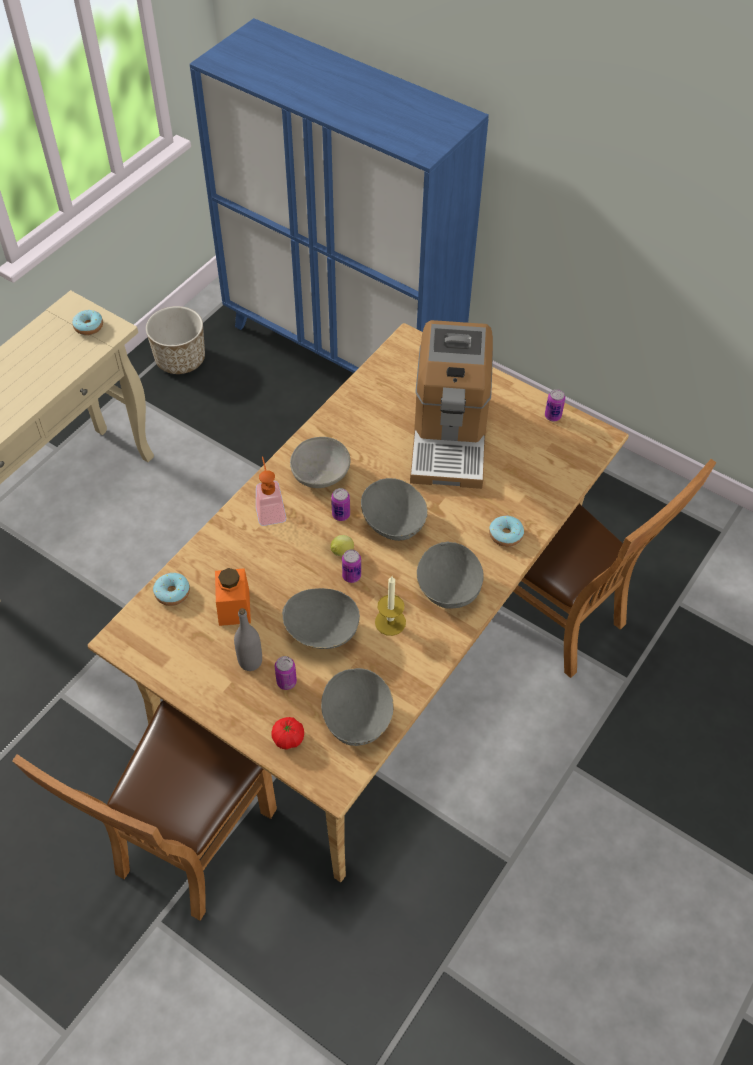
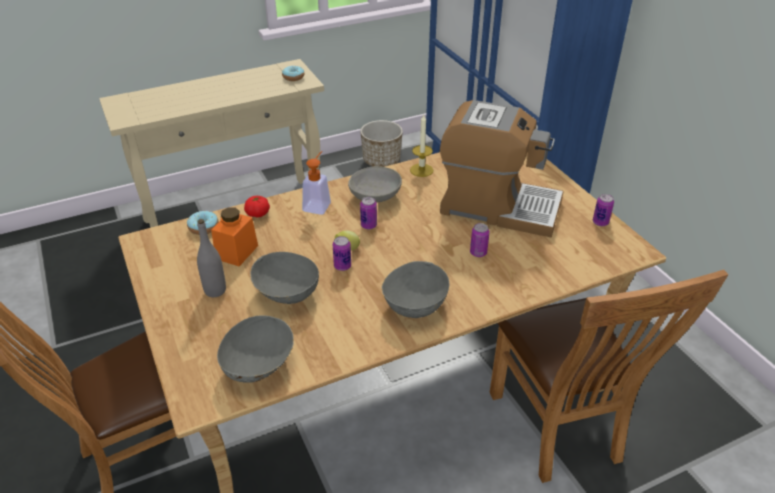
camera: 30 degrees right, 15 degrees down
(286, 682) = (228, 315): can -> can (478, 253)
(288, 738) = (193, 354): tomato -> tomato (257, 214)
(390, 622) = (346, 308): candle -> candle (421, 170)
(394, 522) = (406, 245): grey bowl -> none
(449, 436) = (498, 207): coffee machine -> coffee machine turned 105 degrees counterclockwise
(505, 535) = (496, 287): donut -> none

